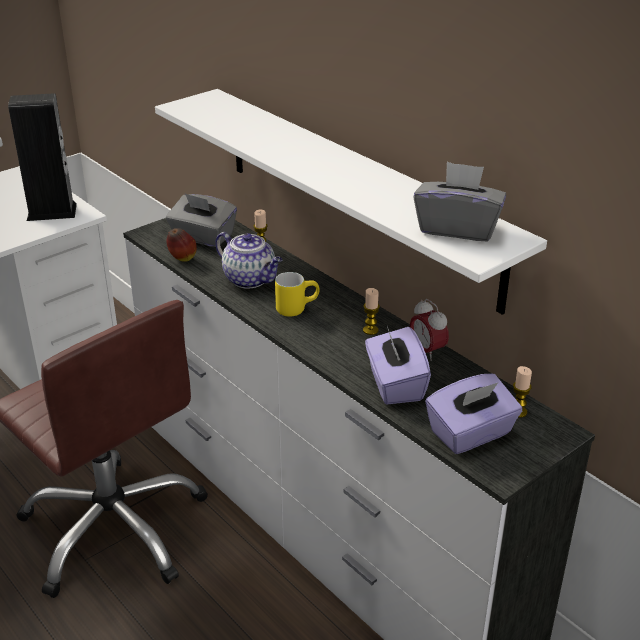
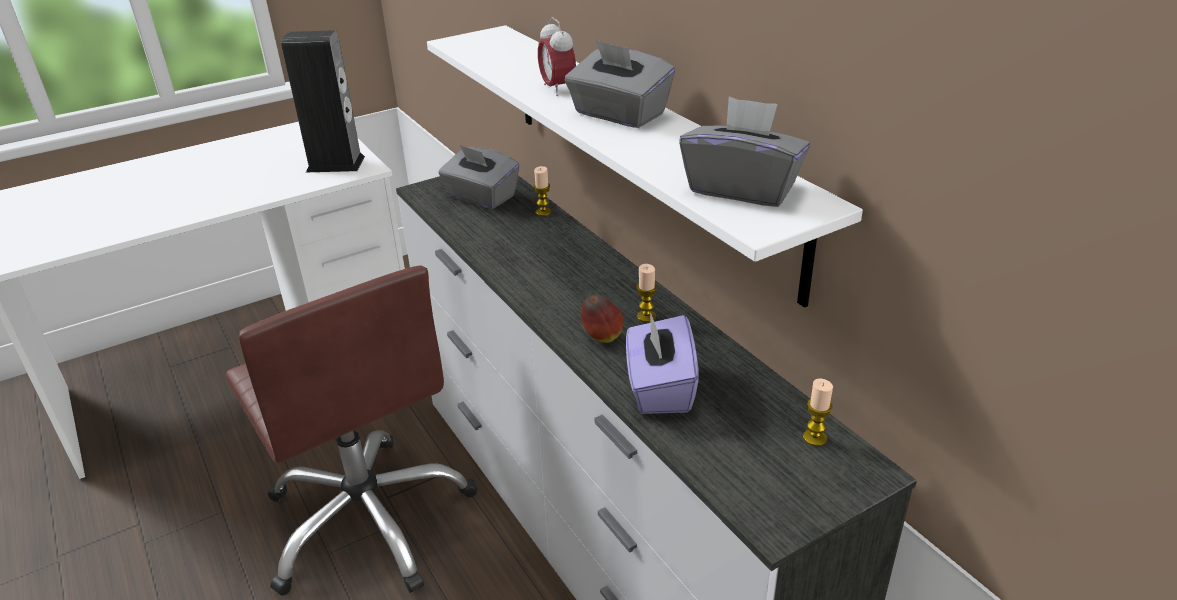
camera: 10 degrees right, 0 degrees up
(182, 259) = (450, 220): apple -> apple (601, 338)
(251, 279) = (520, 247): teapot -> none
(296, 308) = (563, 284): yellow mug -> none
(344, 170) = (619, 115): none -> grey tissue box
(427, 351) = (711, 348): alarm clock -> alarm clock (558, 89)
(471, 434) = (745, 463): purple tissue box -> none

